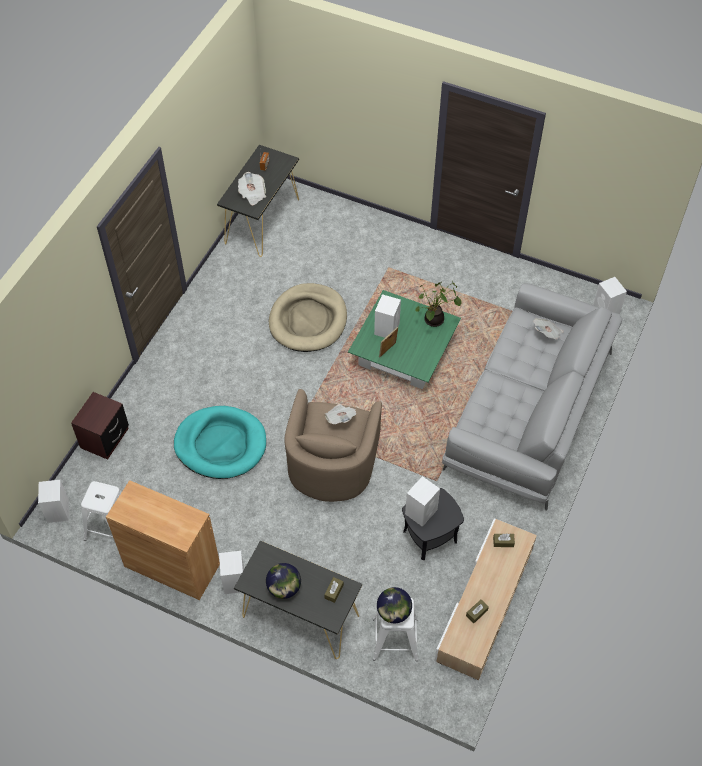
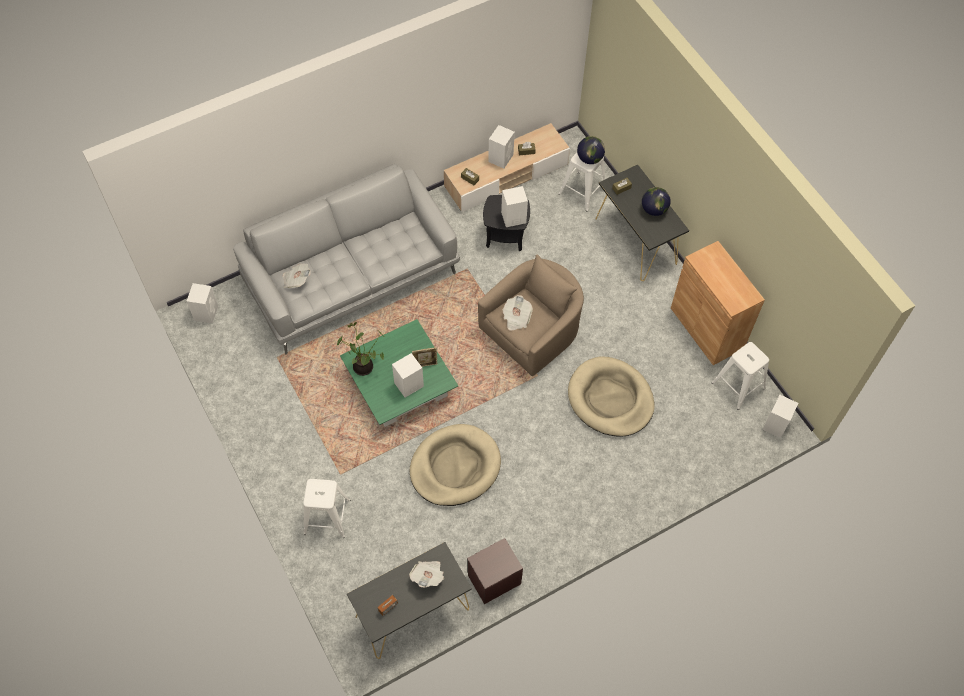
camera: 145 degrees left, 5 degrees up
(105, 438) = (704, 466): brown nightstand -> brown nightstand (494, 579)
(221, 444) = (610, 399): turquoise dog bed -> beige dog bed
(234, 582) = (668, 289): white speaker -> white speaker (501, 157)
(372, 238) = (326, 517): none -> white stool

